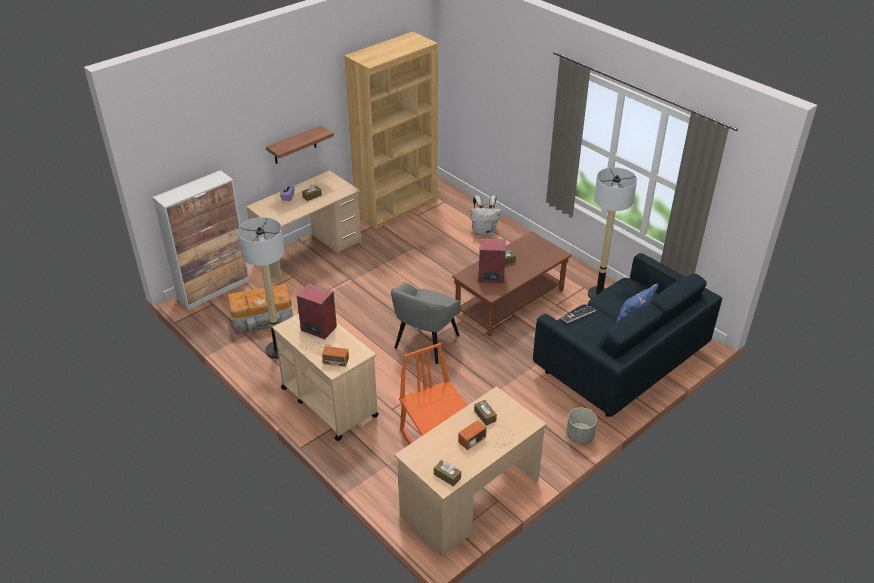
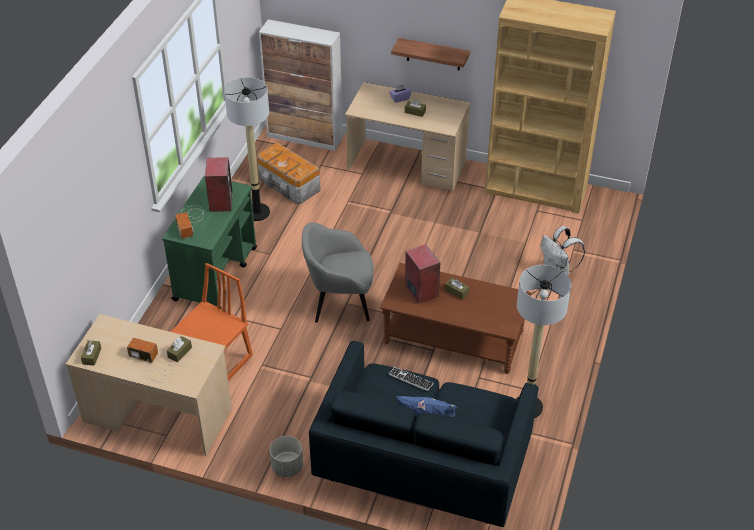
camera: 60 degrees right, 5 degrees up
(329, 401) = (216, 273): beige cart -> green cart

